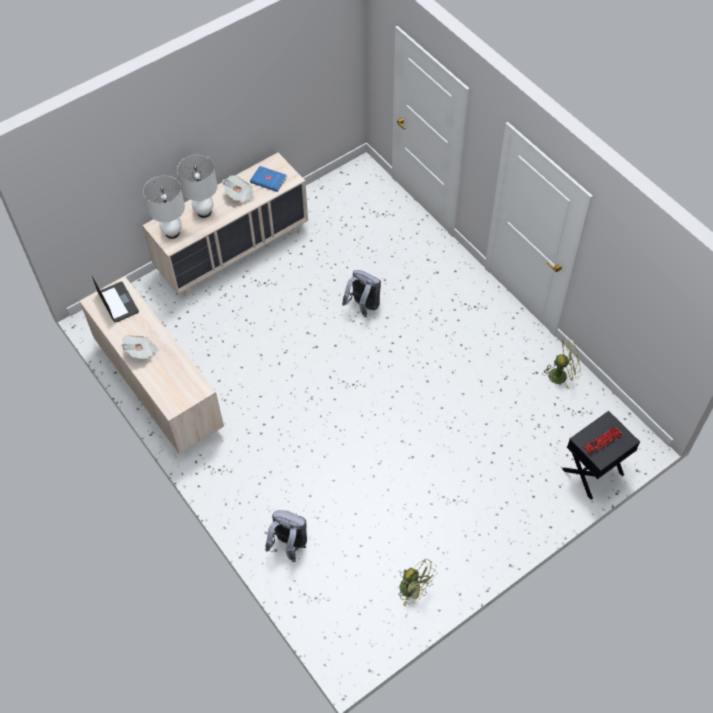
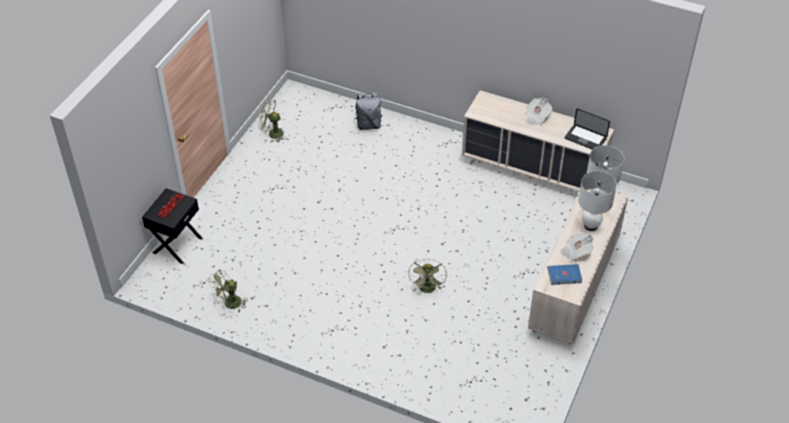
camera: 150 degrees right, 10 degrees down
(363, 306) = (427, 290): grey backpack -> green fan

